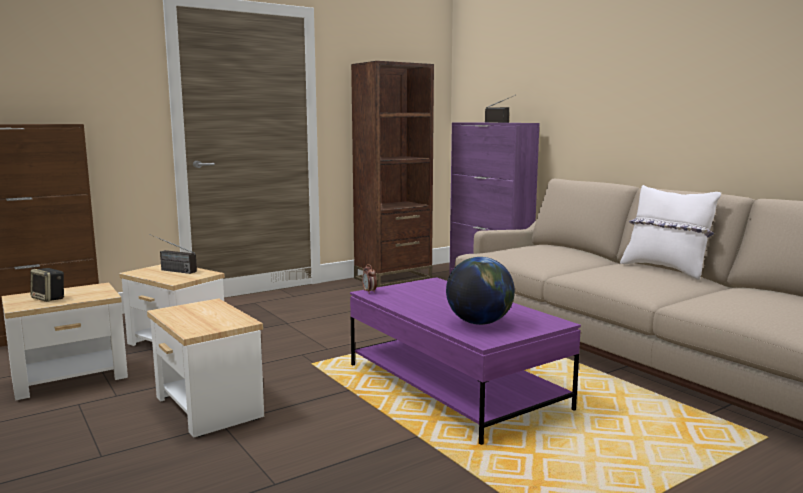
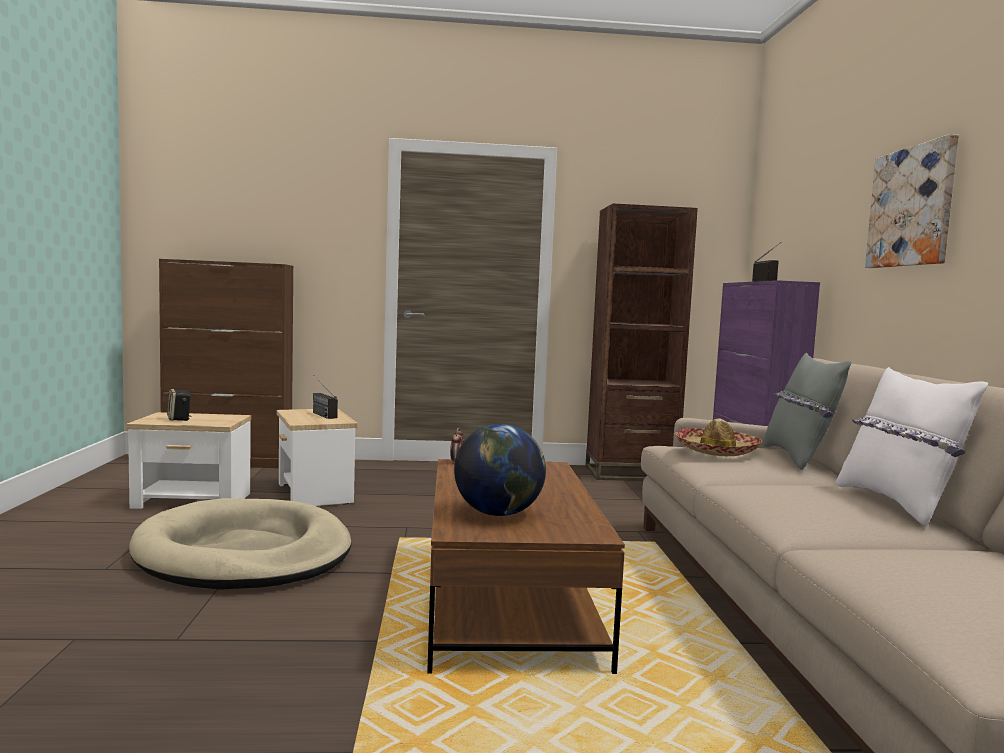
camera: 30 degrees right, 5 degrees down
(207, 408) = (244, 553): side table -> beige dog bed
(454, 386) = (509, 601): purple coffee table -> brown coffee table
(522, 252) = (717, 451): none -> hat
(569, 249) = (798, 458): none -> grey pillow
(617, 75) = (912, 207): none -> picture

